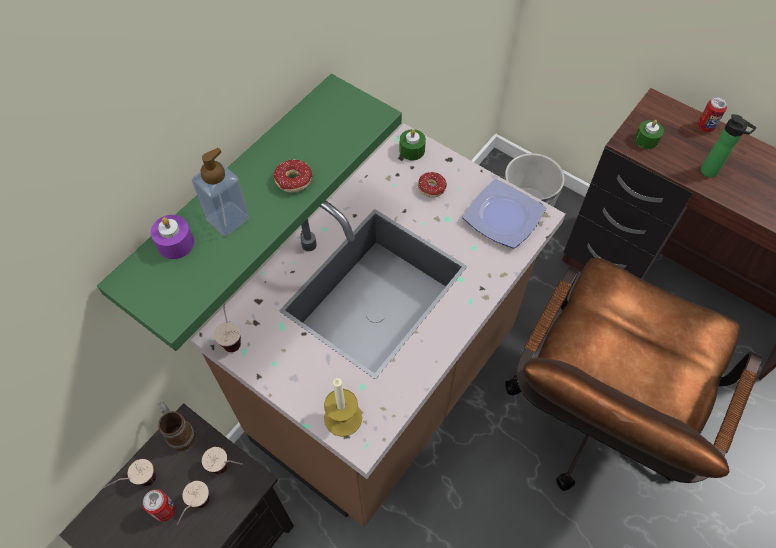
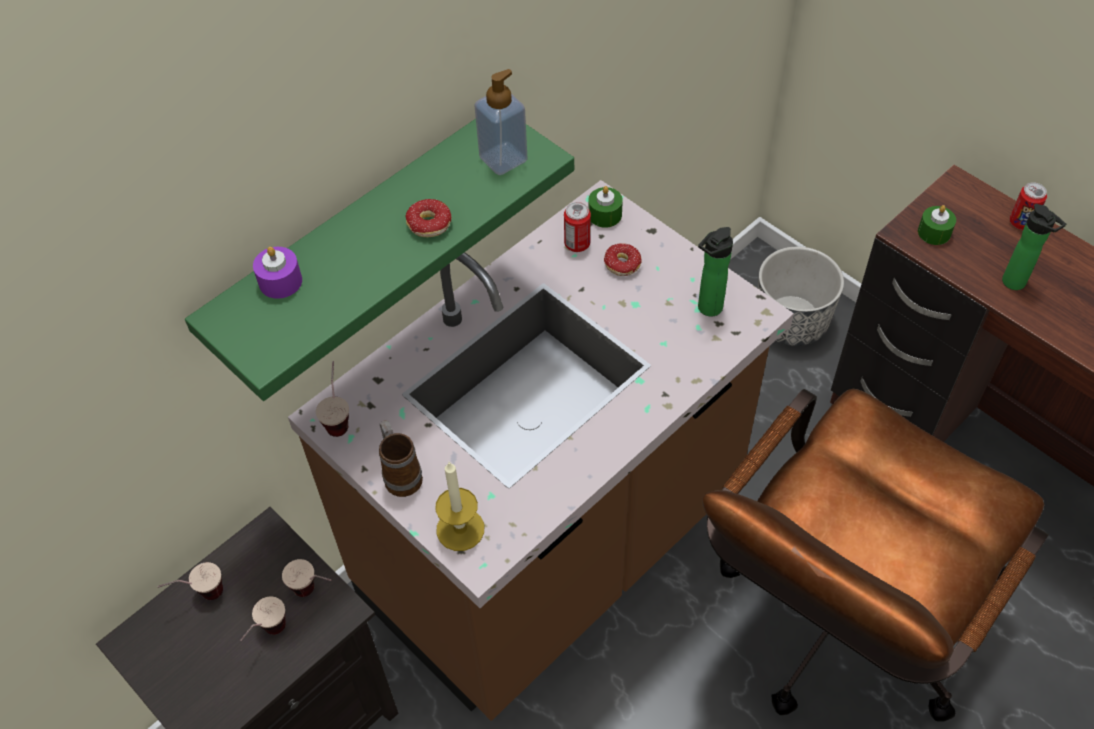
camera: 10 degrees right, 5 degrees down
(165, 510) = (228, 631): can -> can (577, 244)
(180, 432) = (260, 541): mug -> mug (401, 474)
(228, 218) = (345, 260): soap dispenser -> soap dispenser (503, 159)
(501, 217) = (707, 309): plate -> bottle

